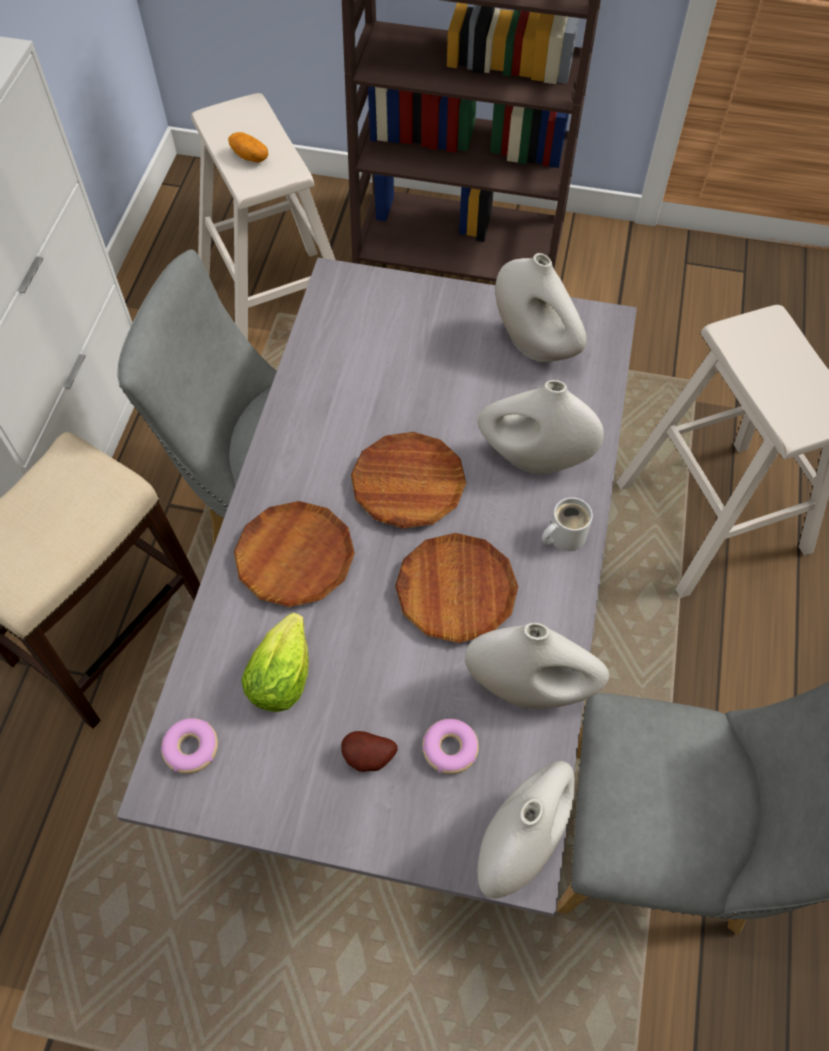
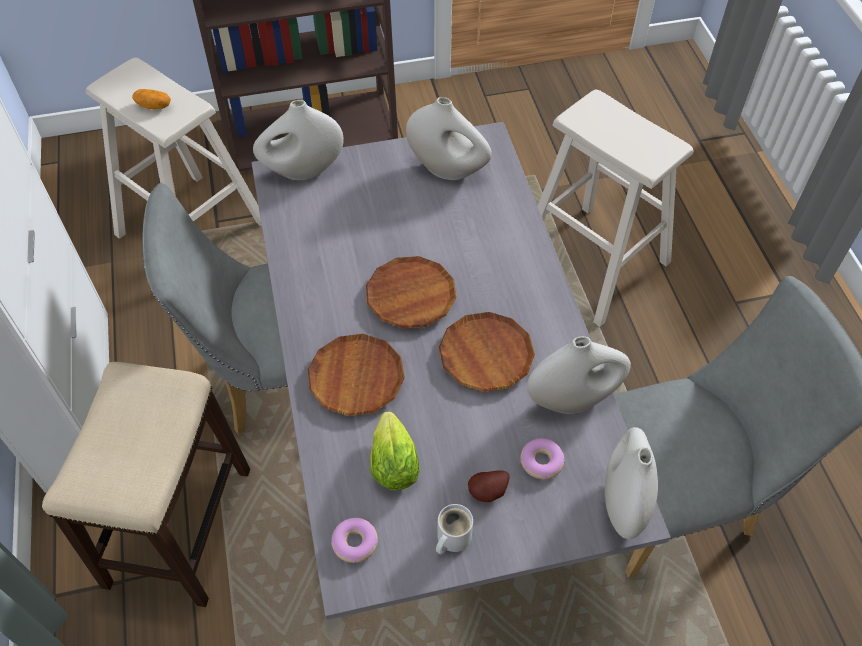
camera: 25 degrees left, 5 degrees down
(534, 459) = (490, 247): white vase -> white vase (302, 172)
(563, 536) = (538, 290): white mug -> white mug (451, 538)

